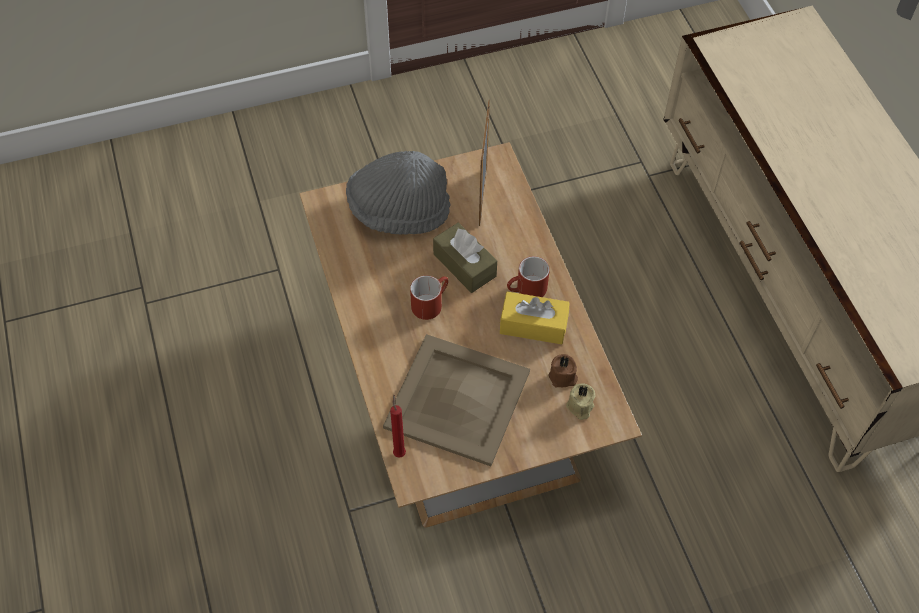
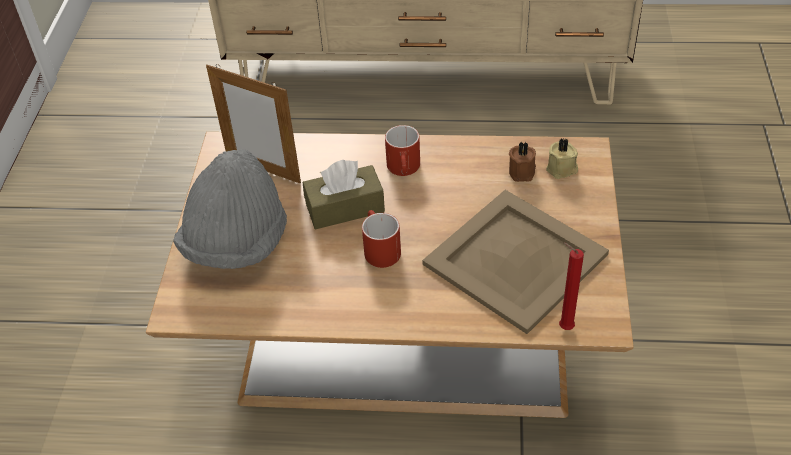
camera: 65 degrees left, 10 degrees down
(533, 325) = (449, 176): yellow tissue box -> none

